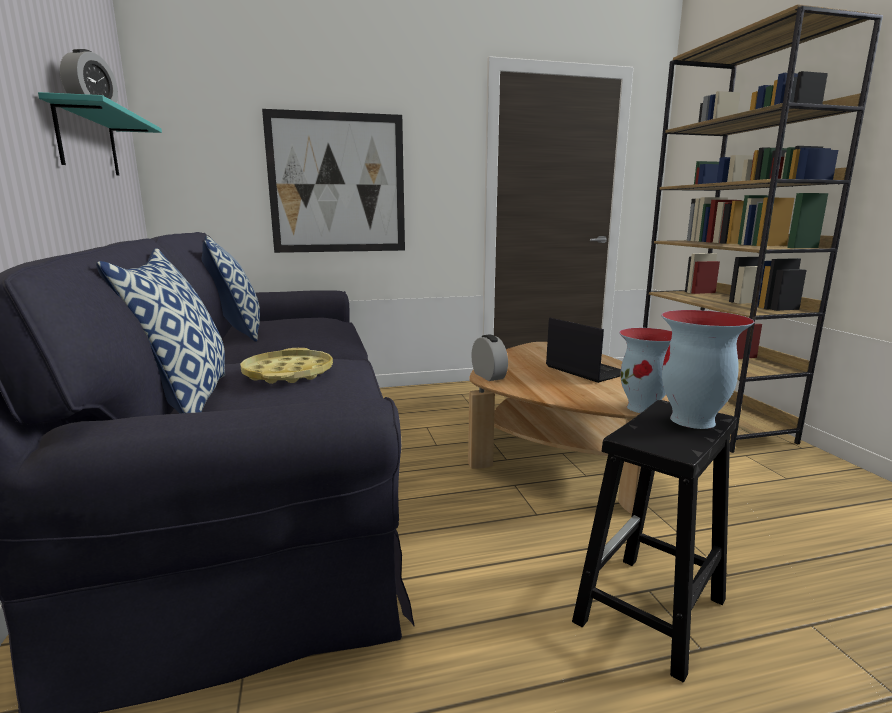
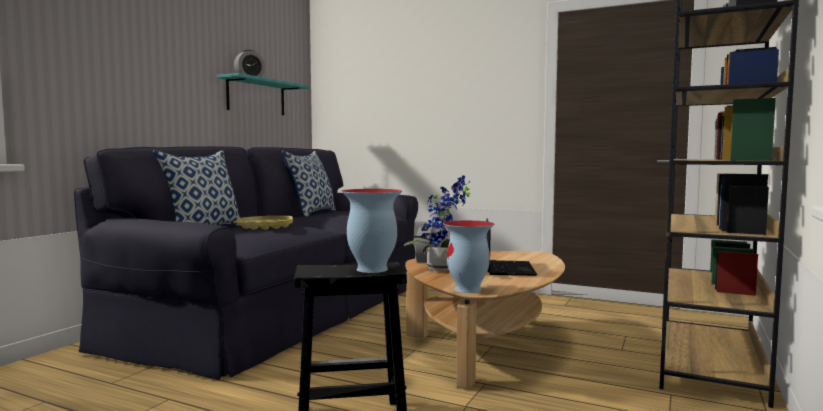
camera: 40 degrees right, 10 degrees down
(337, 184) = (424, 115): picture -> none
(544, 386) = (443, 269): none -> potted plant

